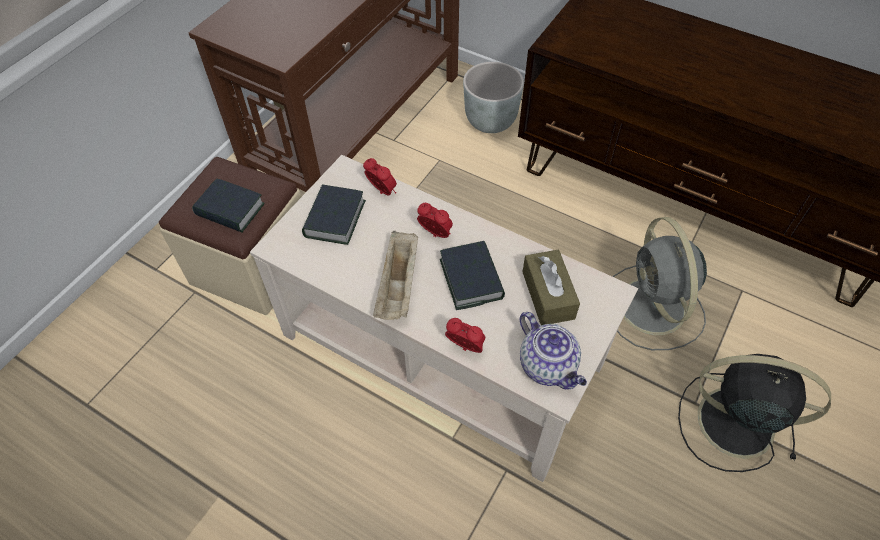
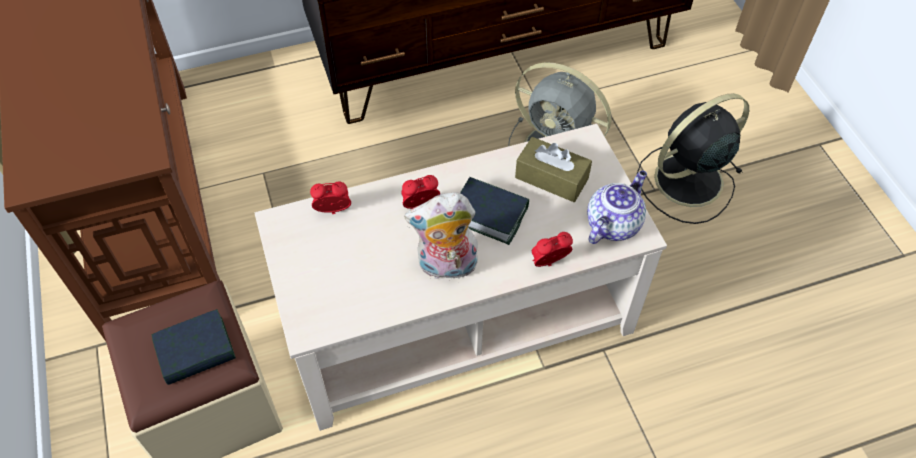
camera: 50 degrees left, 0 degrees up
(334, 219) = (325, 266): book -> none
(398, 286) = (446, 267): beige tray -> plush toy
(491, 121) = (266, 106): grey planter -> none
(548, 366) = (613, 223): teapot -> teapot turned 60 degrees counterclockwise

